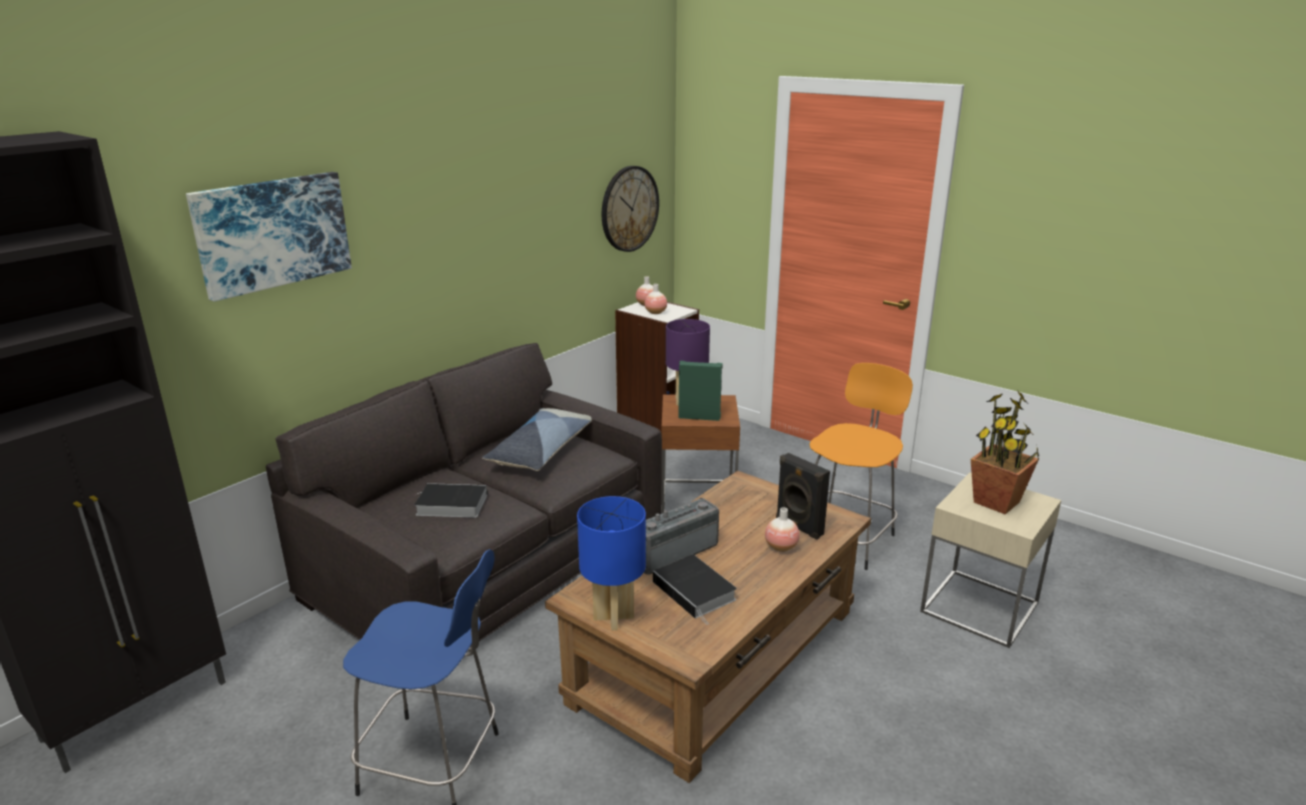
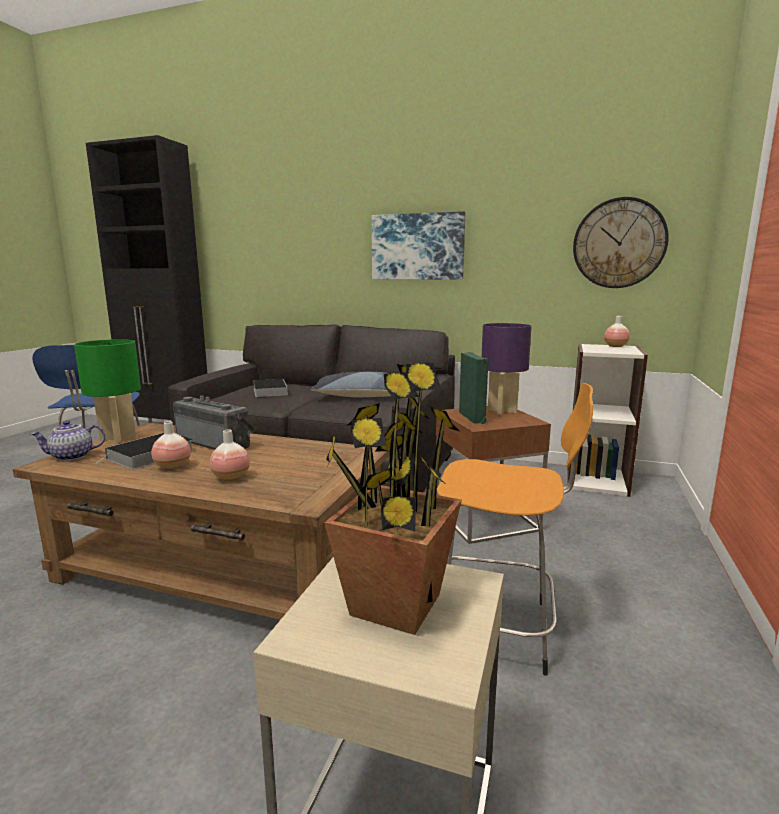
camera: 70 degrees right, 10 degrees down
(272, 233) = (278, 211): picture -> picture (417, 247)
(614, 617) = (118, 438): blue table lamp -> green table lamp
(655, 312) = (600, 348): vase -> vase (172, 467)
(673, 644) = (71, 457): none -> teapot
(798, 527) = (275, 481): black speaker -> none

